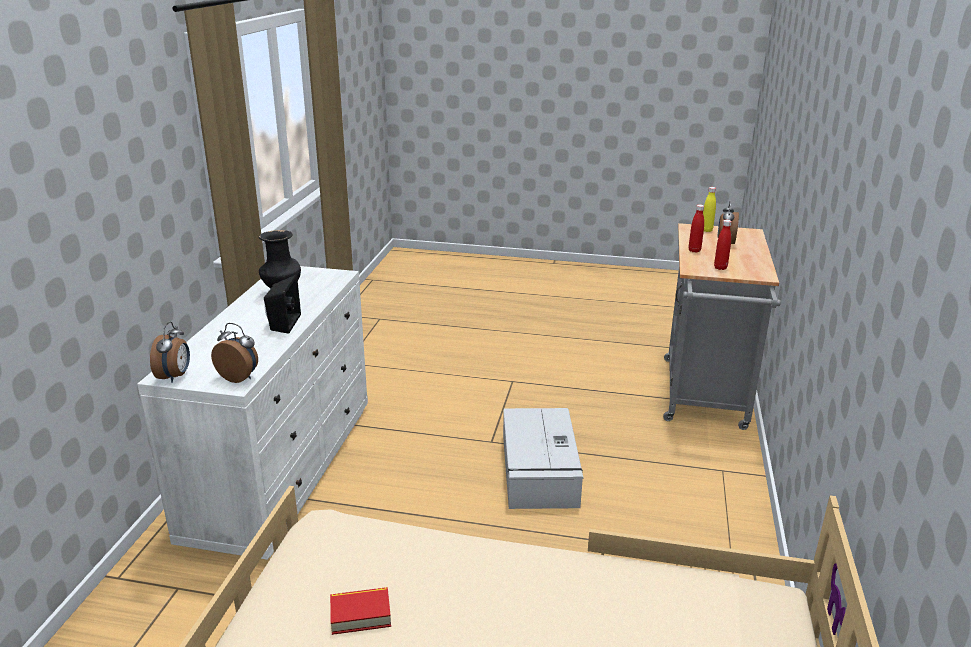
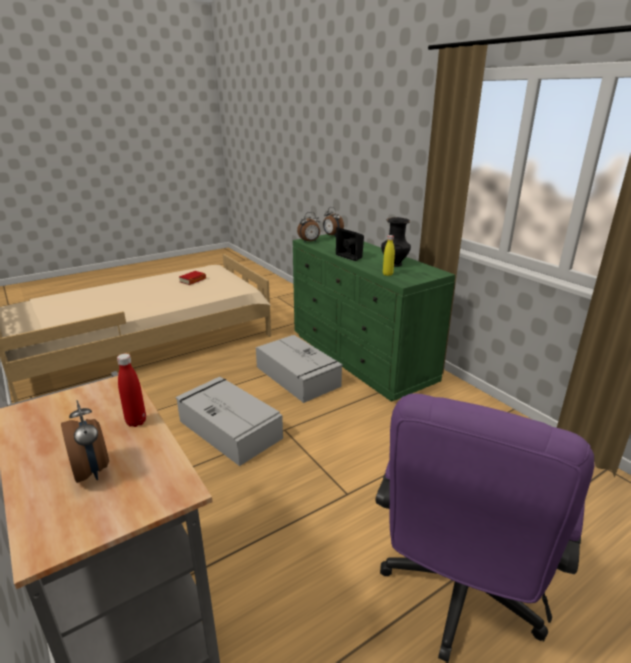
camera: 135 degrees right, 0 degrees up
(284, 469) = (361, 358): white dresser -> green dresser
(390, 487) = (298, 377): none -> grey storage box
(525, 328) = (458, 596): none -> purple office chair
(706, 230) = (143, 496): yellow bottle -> yellow bottle (387, 274)
(720, 268) = (84, 402): red bottle -> none

